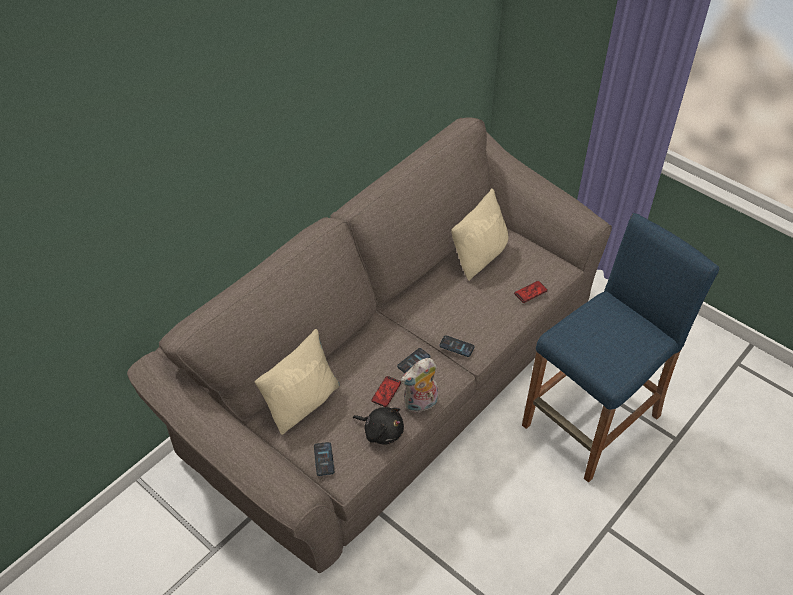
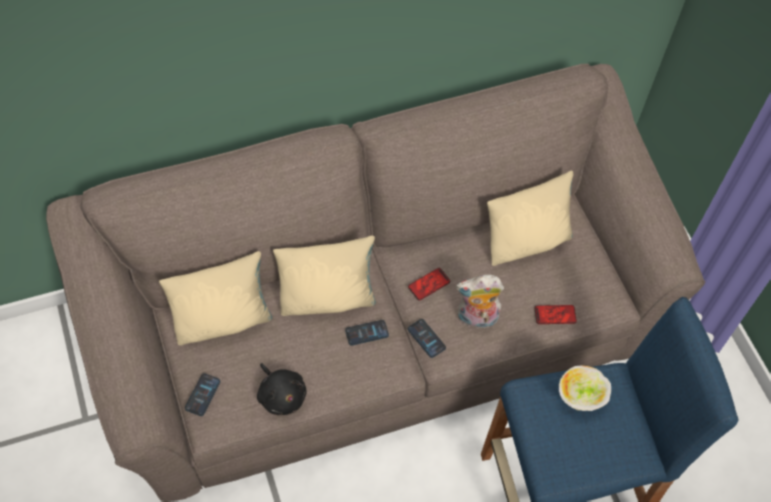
camera: 25 degrees right, 10 degrees up
(369, 353) = (327, 298): none -> beige pillow
(386, 392) = (315, 353): phone -> phone (429, 284)
(421, 405) = (342, 387): plush toy -> plush toy (476, 319)
(595, 323) = (579, 400): none -> bowl

